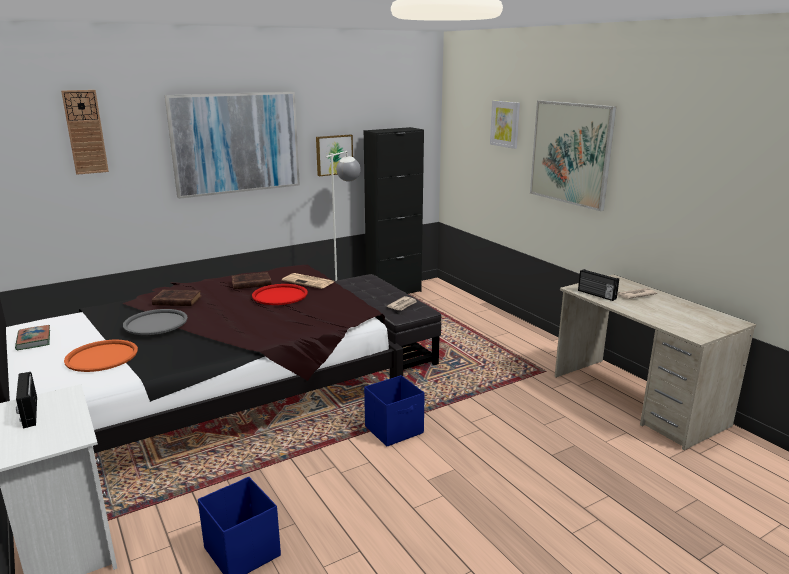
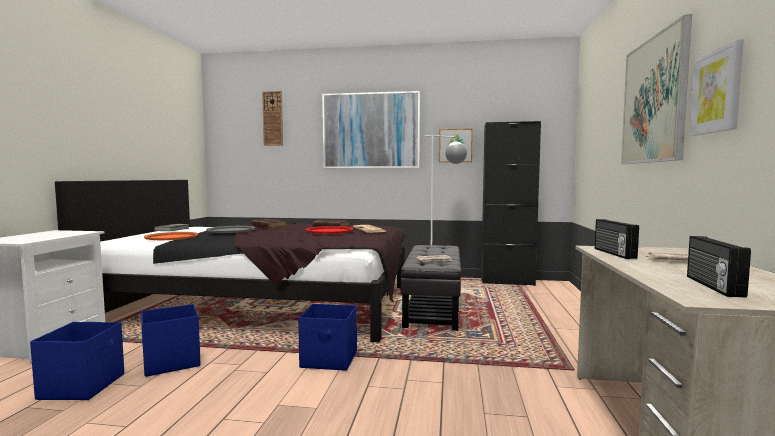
camera: 40 degrees right, 15 degrees down
(29, 413) = (51, 233): radio -> radio (712, 286)
(270, 494) = (170, 362): none -> blue storage box
(505, 124) = (609, 97): picture -> picture (717, 91)

